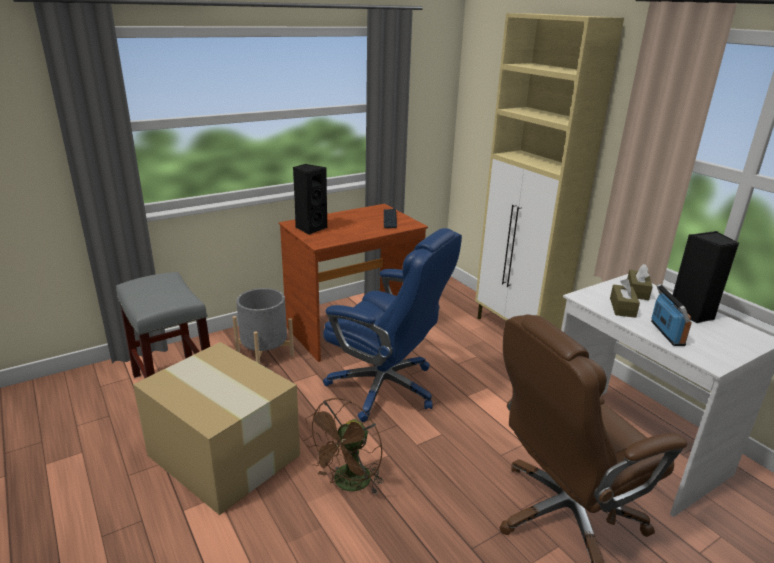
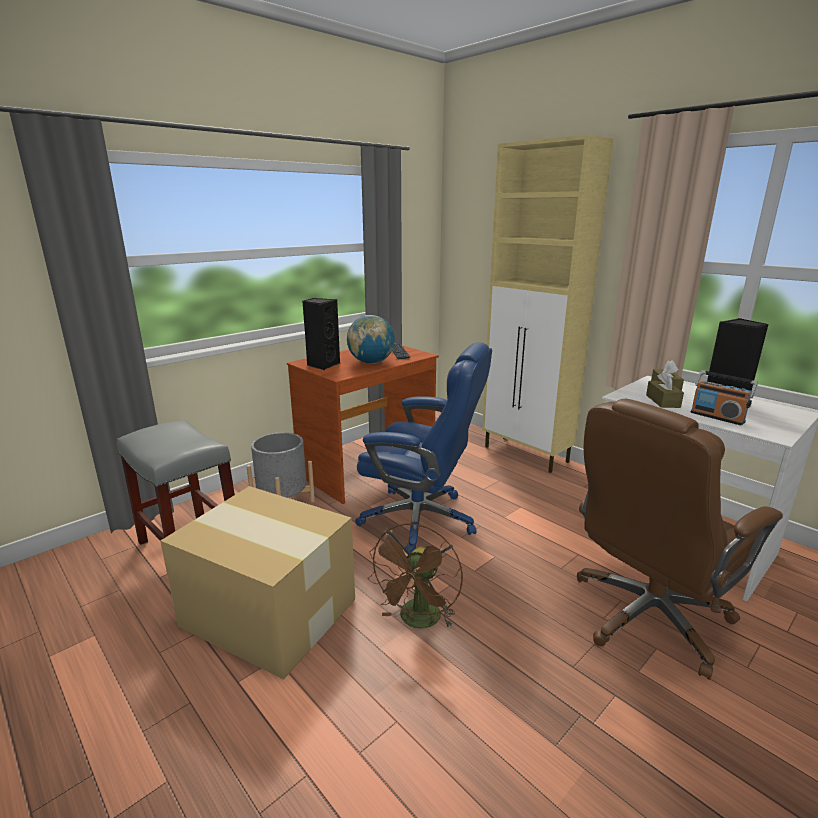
camera: 10 degrees left, 5 degrees down
(357, 230) = (371, 363): none -> globe
(666, 333) = (717, 417): radio -> radio turned 150 degrees clockwise

